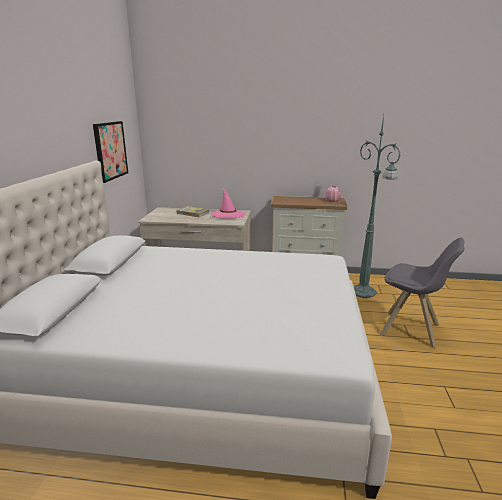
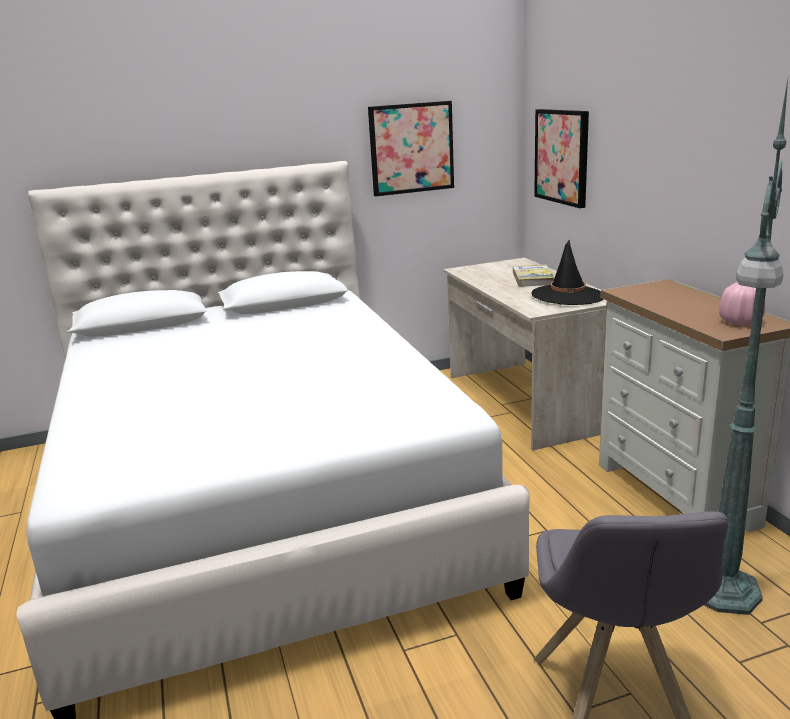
camera: 65 degrees right, 0 degrees up
(183, 150) = (562, 156): none -> picture
(228, 214) = (568, 296): pink hat -> black hat

